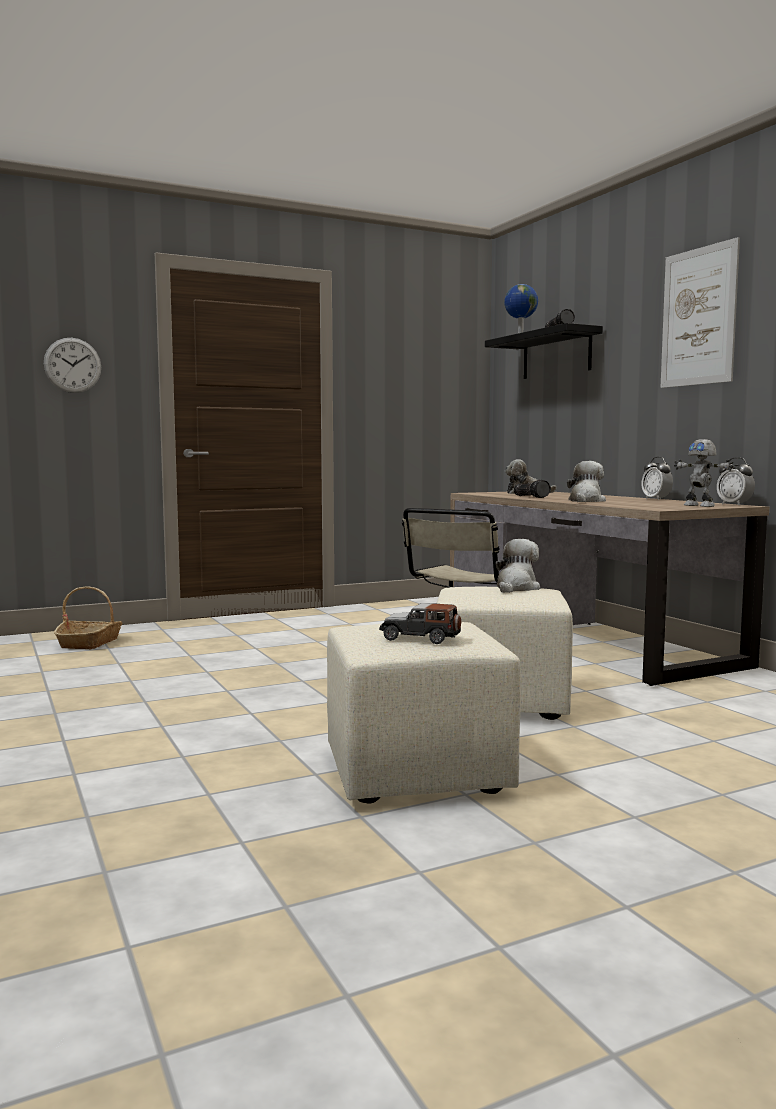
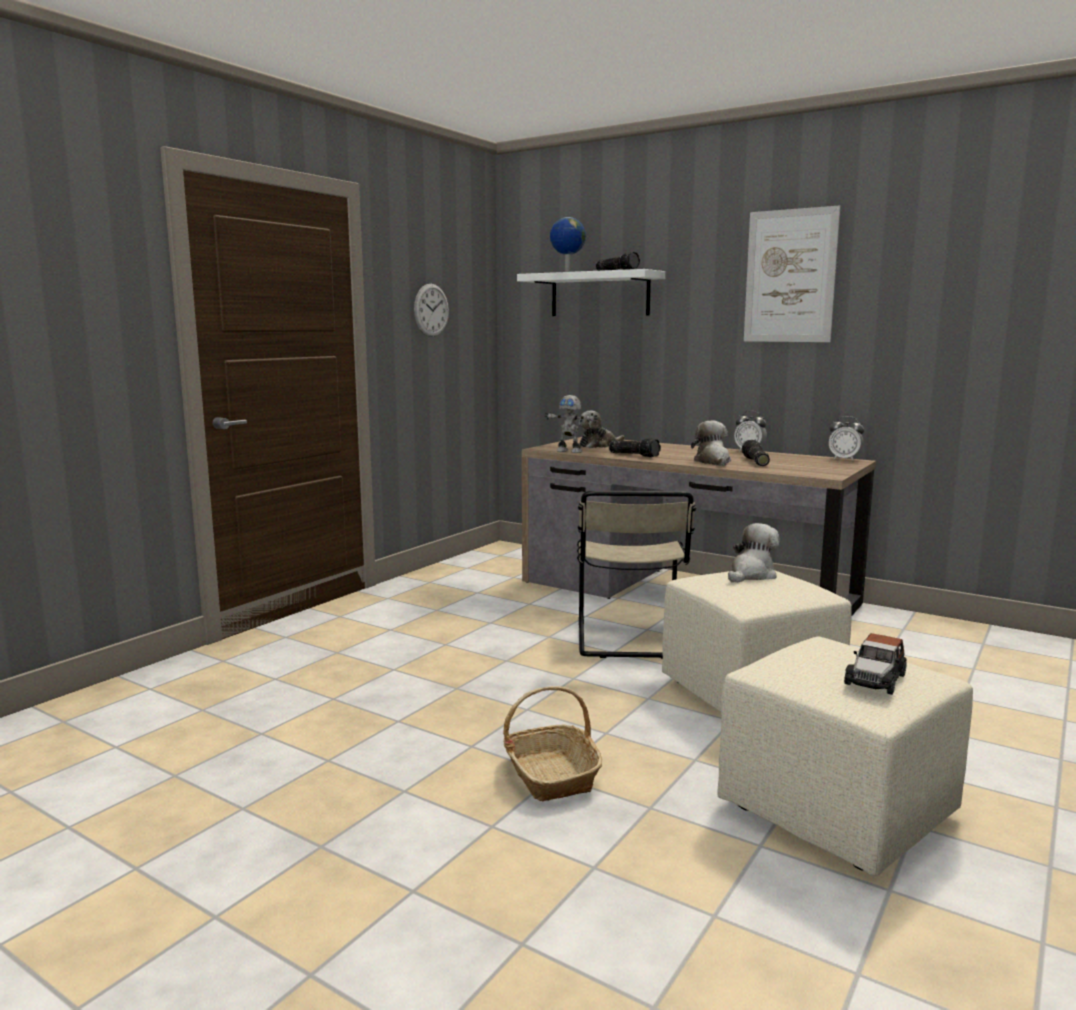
camera: 30 degrees left, 5 degrees up
(72, 365) = (64, 309): wall clock -> wall clock (431, 310)
(90, 643) = (160, 706): basket -> basket (550, 775)
(420, 638) = (875, 679): toy car -> toy car turned 45 degrees counterclockwise
(516, 588) = (751, 575): plush toy -> plush toy turned 45 degrees clockwise
(556, 354) = (599, 294): black shelf -> white shelf
(627, 502) = (754, 462): none -> flashlight
(700, 506) = (831, 465): toy robot -> toy robot (570, 451)

